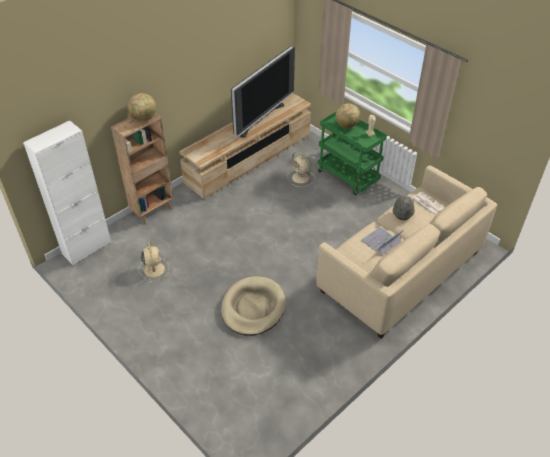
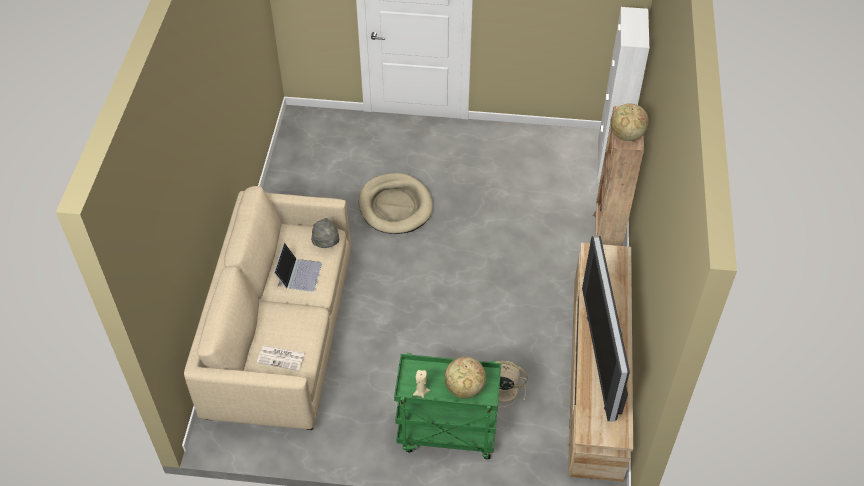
camera: 140 degrees right, 5 degrees up
(154, 269) = (525, 182): beige fan -> none
(402, 214) = (300, 323): grey hat -> grey hat (326, 243)

